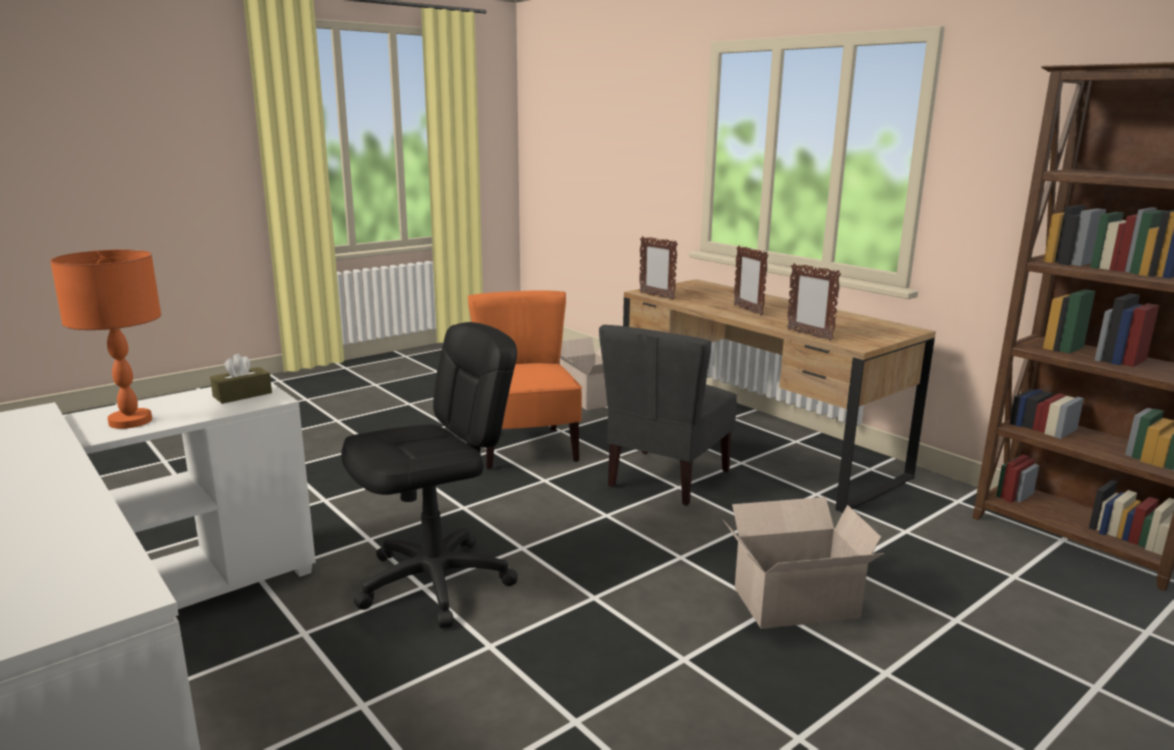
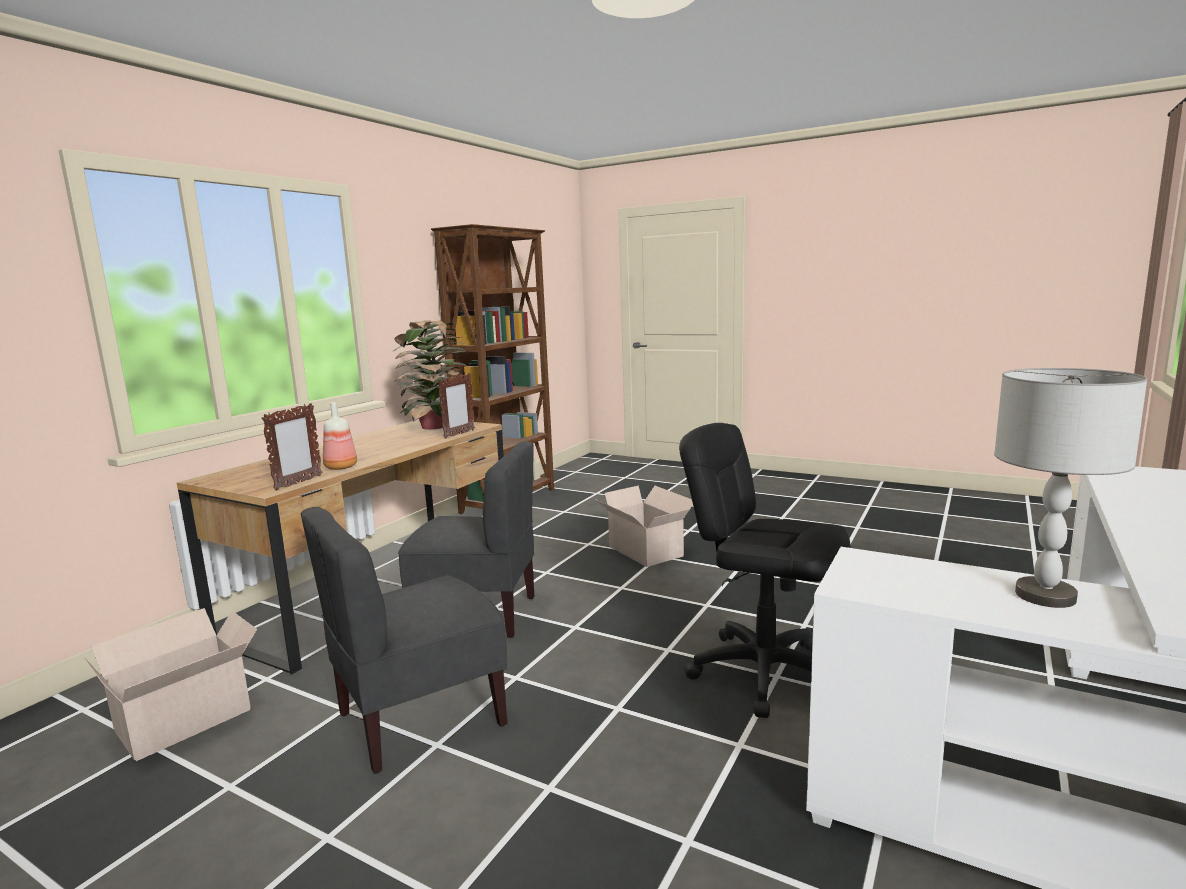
camera: 110 degrees left, 5 degrees down
(130, 421) = (1045, 596): orange table lamp -> grey table lamp
(242, 395) = (880, 576): brown tissue box -> none
(526, 448) = (419, 718): orange chair -> grey chair
(695, 303) = (340, 467): none -> bottle
(747, 310) = (368, 452): picture frame -> none
(863, 331) = (436, 427): none -> potted plant

